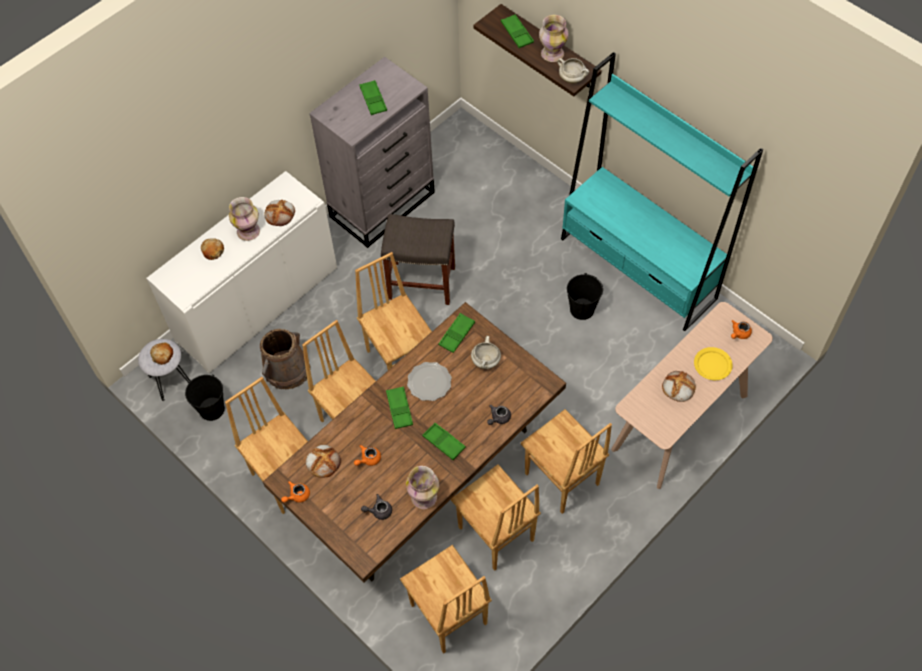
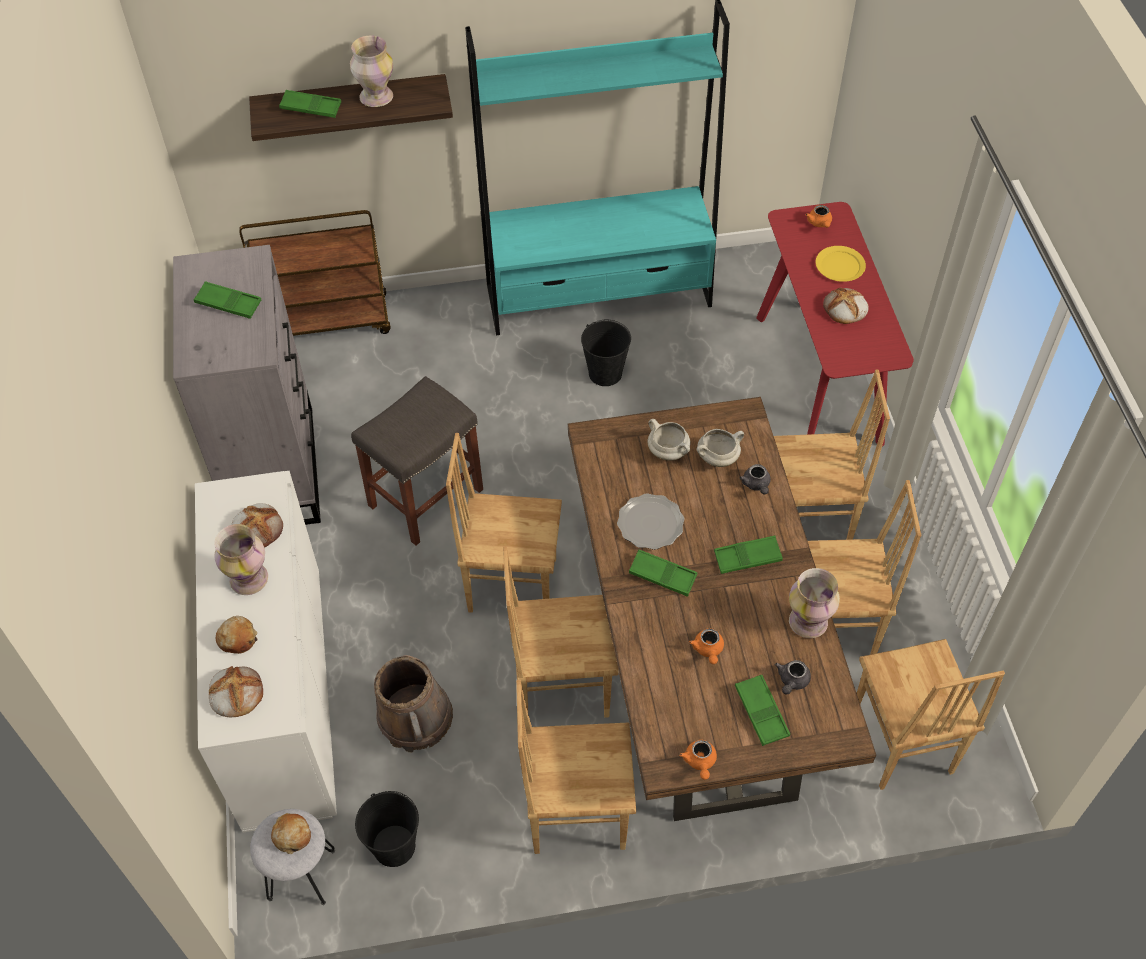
camera: 55 degrees left, 5 degrees down
(323, 462) = (672, 703): bread -> bread (235, 693)
(447, 615) = (899, 743): brown chair -> brown chair turned 75 degrees clockwise
(456, 334) = (606, 458): green tray -> green tray (761, 712)
(498, 157) = (327, 321): none -> brown cart
(572, 78) = (431, 101): white cooking pot -> white cooking pot (718, 457)
(680, 423) = (819, 379): beige console table -> red console table

